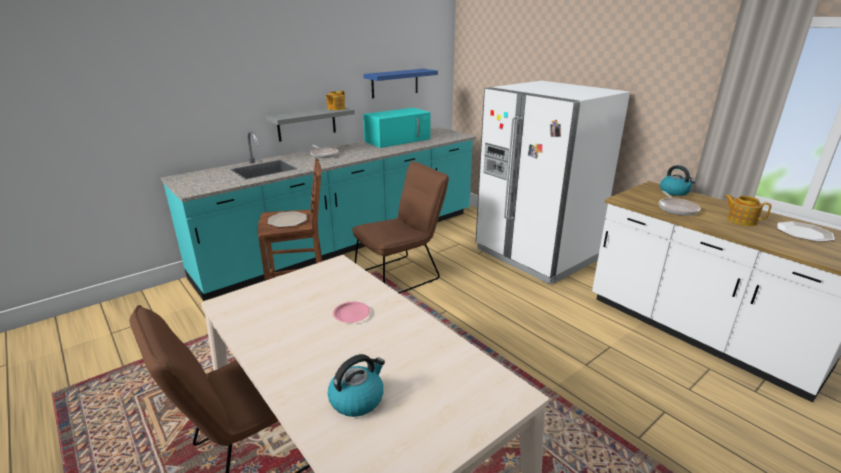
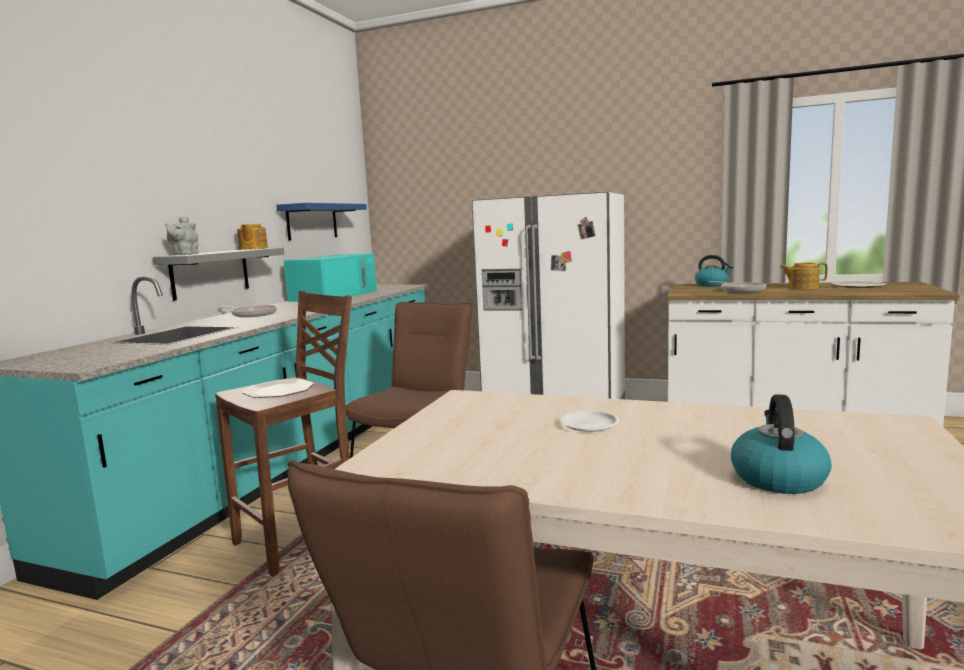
camera: 30 degrees left, 15 degrees down
(282, 116) = (184, 254): none -> grey teapot
(351, 314) = (589, 424): pink plate -> white plate

